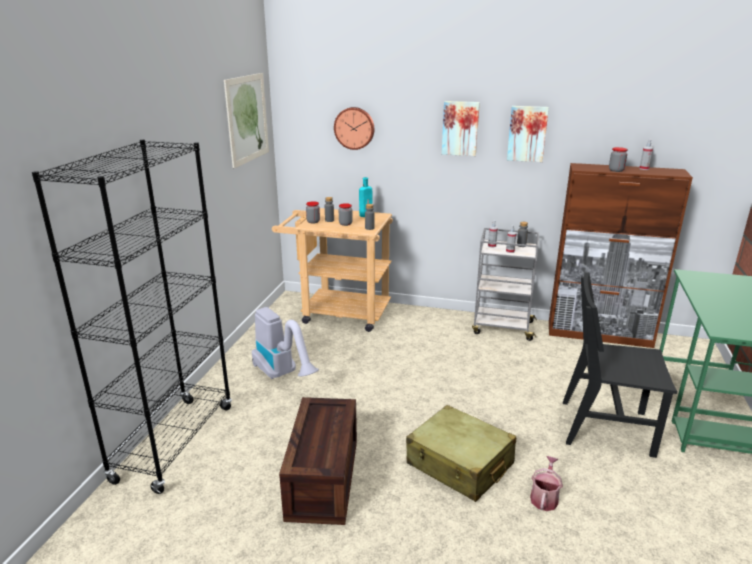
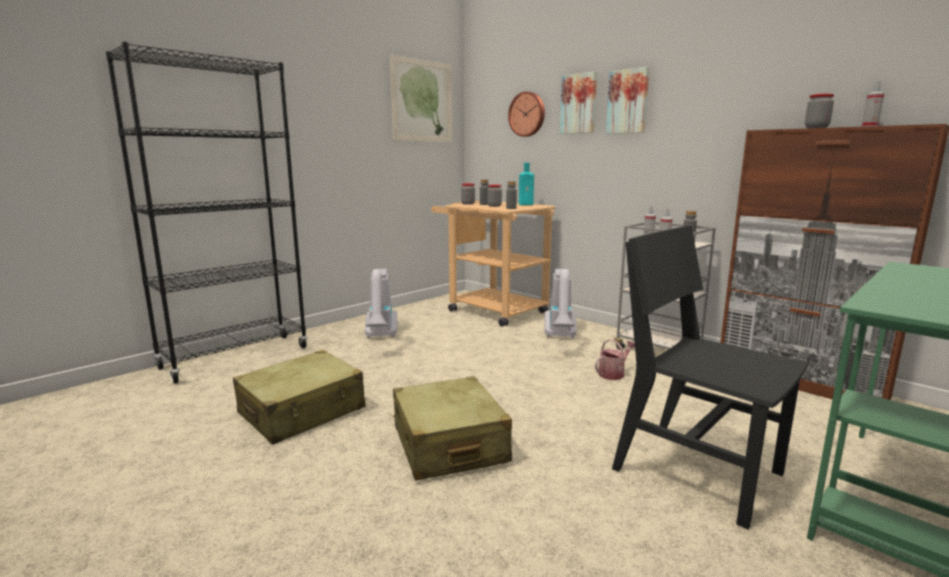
camera: 30 degrees right, 10 degrees down
(321, 477) = (302, 411): crate -> beige suitcase
(426, 333) = (560, 338): none -> vacuum cleaner
(527, 133) = (705, 99): picture -> picture (579, 104)
(544, 497) = (510, 510): watering can -> watering can (613, 373)

